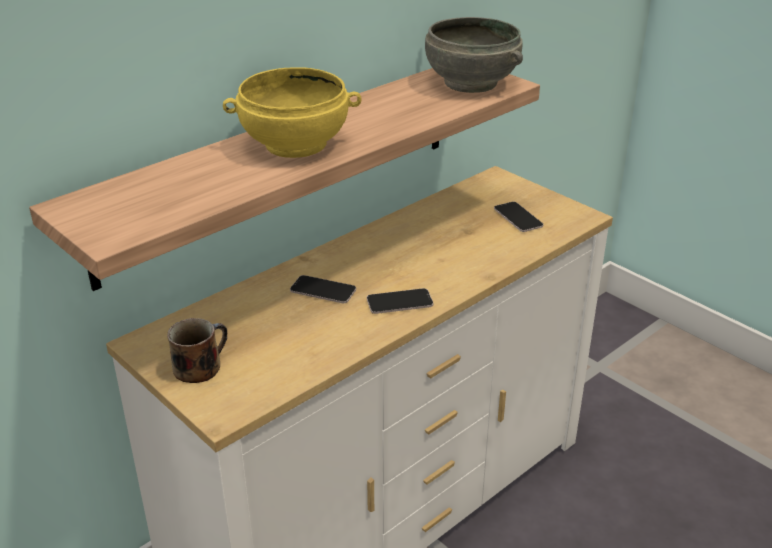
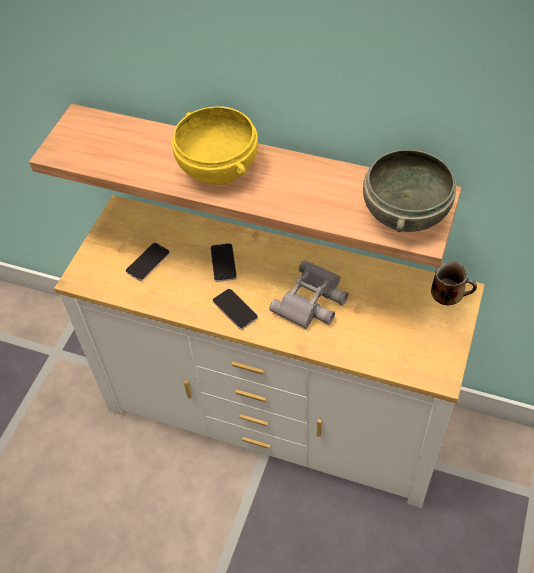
camera: 65 degrees right, 20 degrees up
(199, 366) = (112, 246): mug -> mug (449, 292)
(434, 252) = (312, 301): none -> grey binoculars
(518, 217) = (403, 333): phone -> phone (148, 262)

